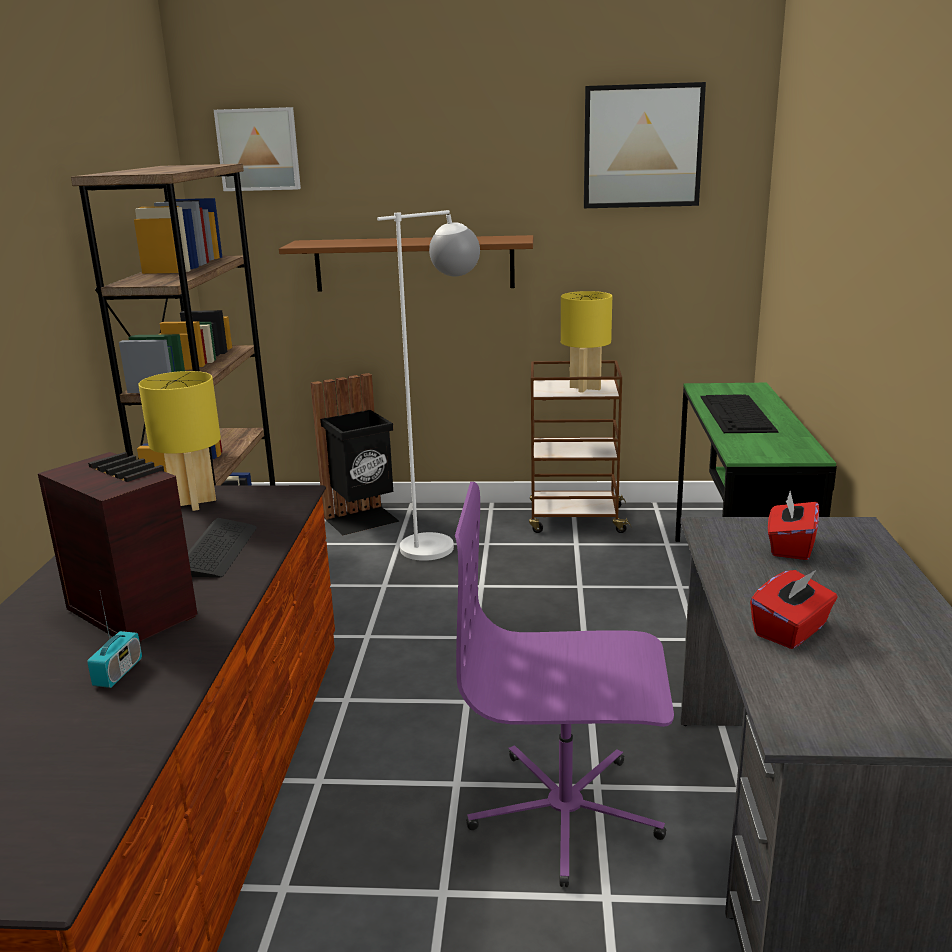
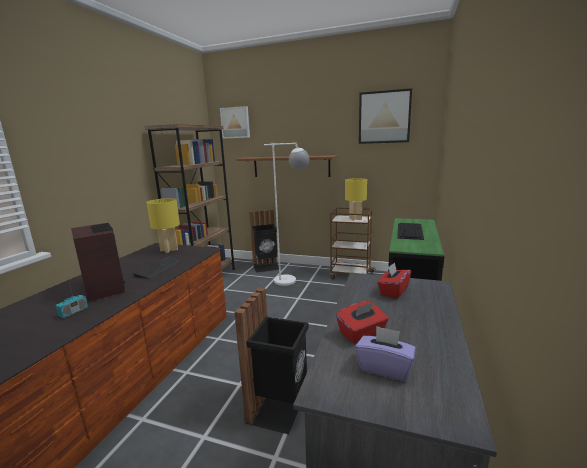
camera: 15 degrees right, 5 degrees down
(566, 813) = (279, 408): purple office chair -> black trash can
(866, 678) = (385, 368): none -> purple tissue box

